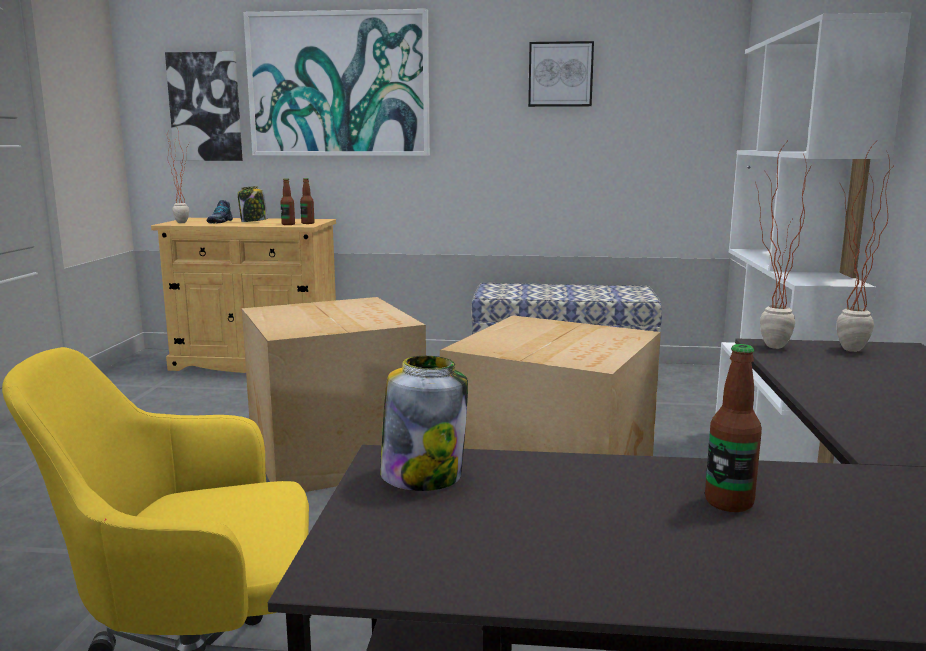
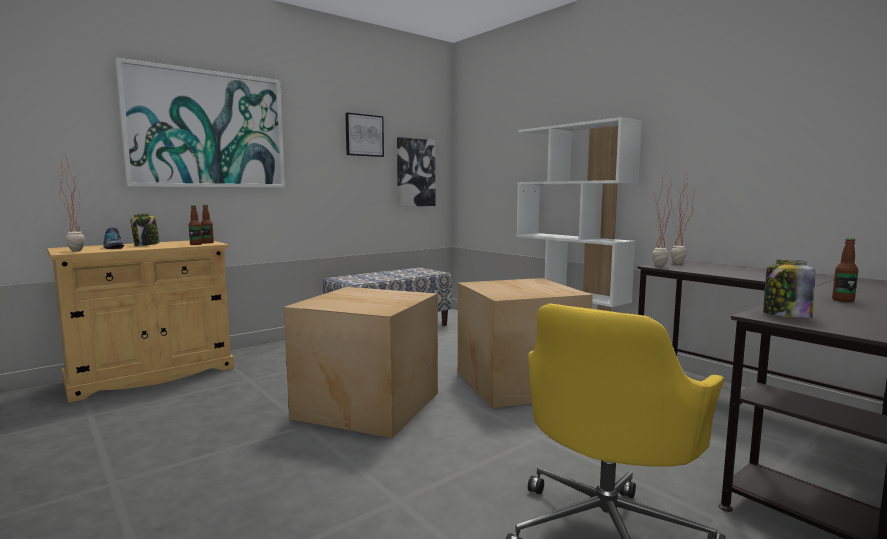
camera: 45 degrees left, 5 degrees down
(205, 107) = (68, 140): picture -> picture (415, 172)

